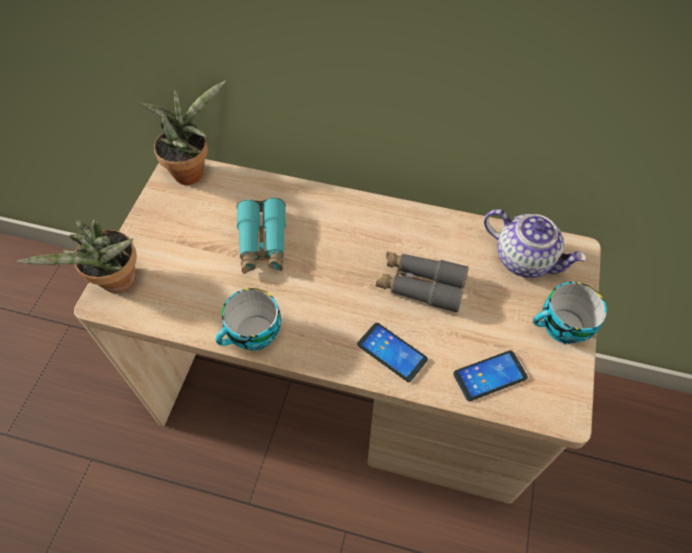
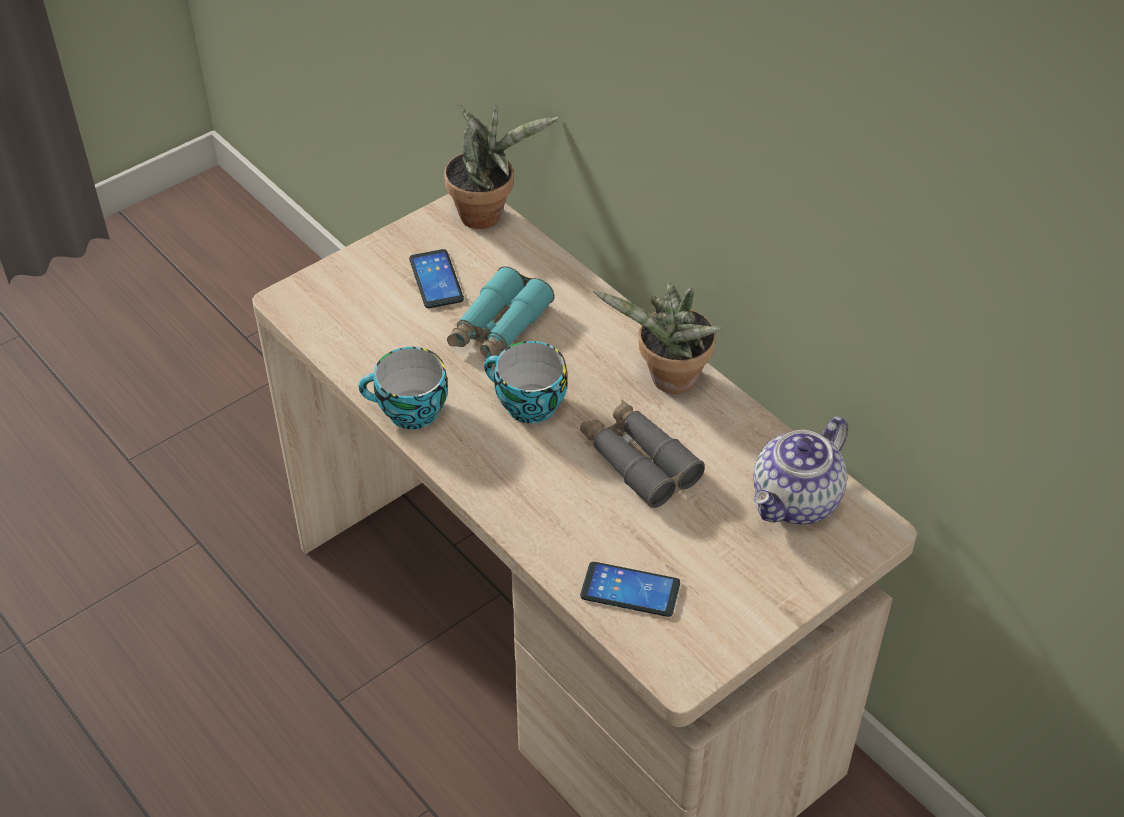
camera: 35 degrees right, 10 degrees down
(116, 284) = (314, 291): potted plant -> potted plant (668, 381)
(392, 352) = (541, 507): phone -> phone (436, 280)
(525, 259) = (796, 501): teapot -> teapot turned 60 degrees clockwise
(561, 328) = (766, 594): cup -> cup (526, 405)

